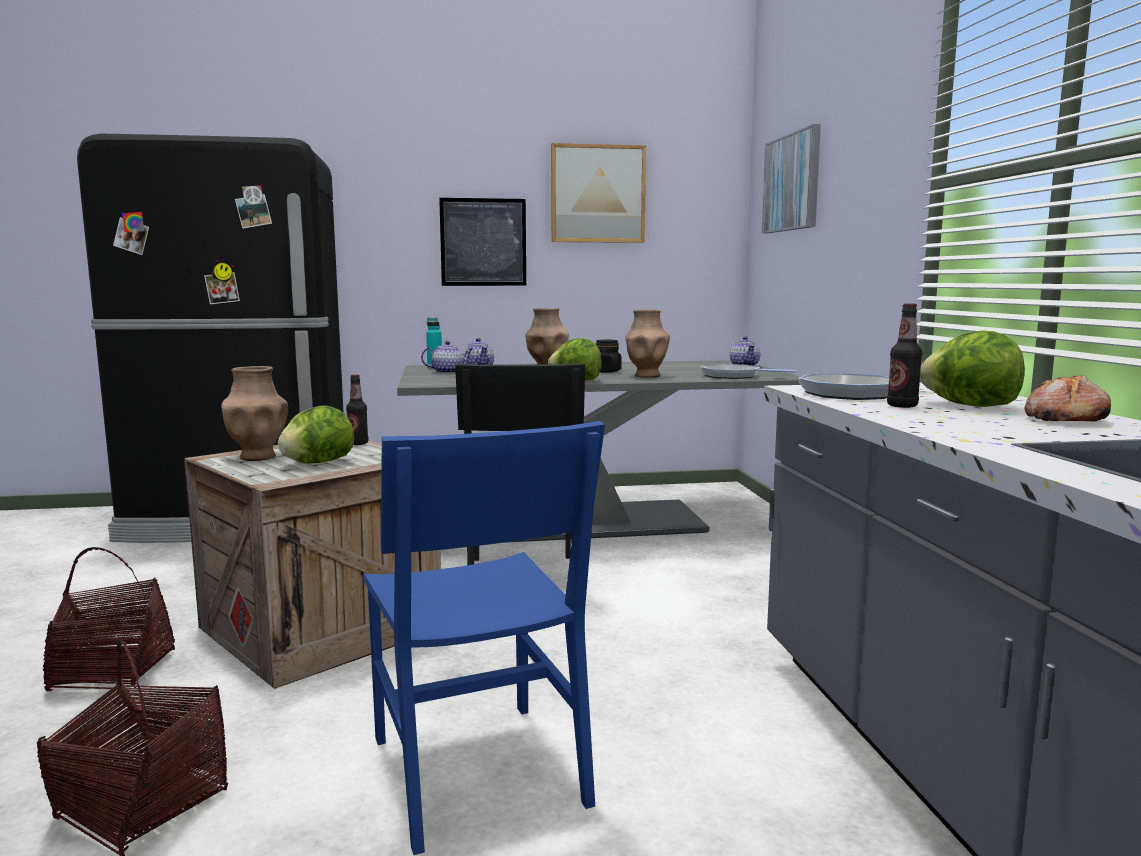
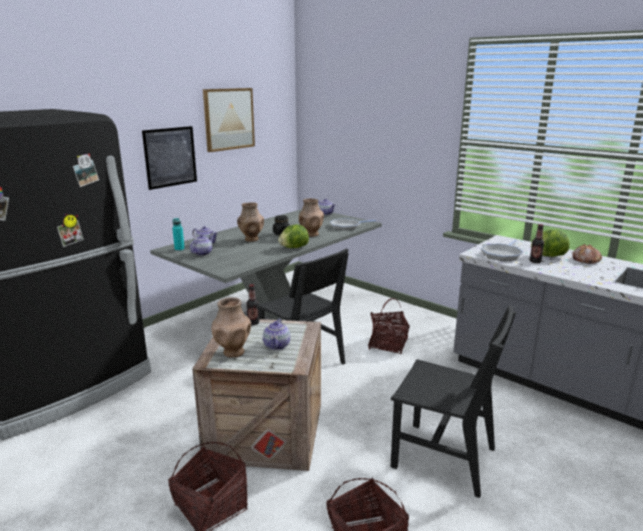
camera: 40 degrees left, 10 degrees up
(317, 463) = (277, 345): lettuce -> teapot
(476, 770) = (443, 458): blue chair -> black chair
(698, 599) = (388, 345): none -> basket
(792, 183) = (343, 116): picture -> none

